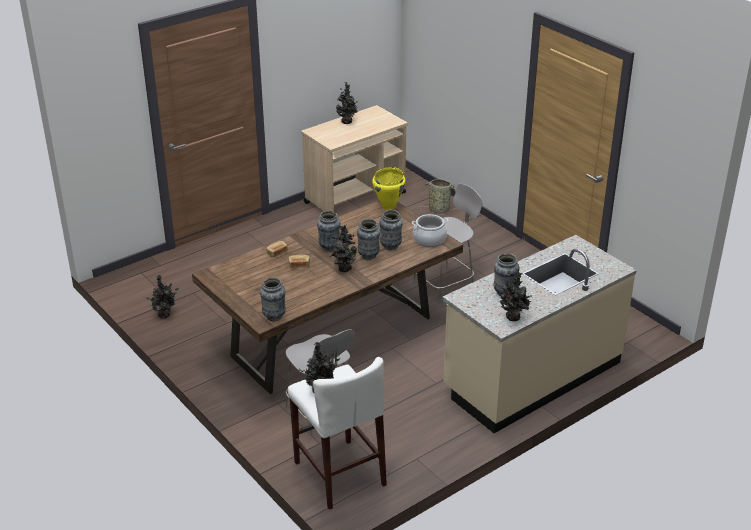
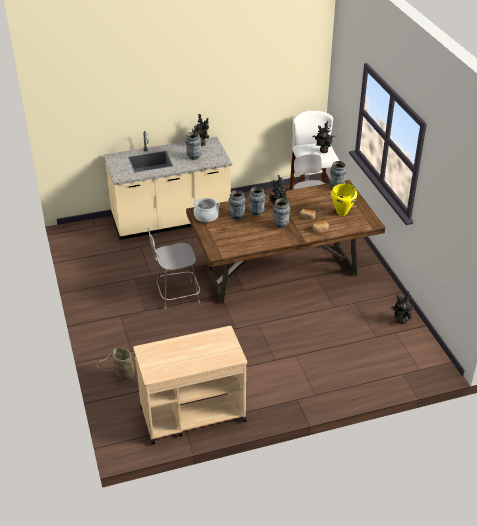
camera: 160 degrees left, 5 degrees up
(347, 122) = (193, 361): potted plant -> none
(389, 206) = (216, 251): yellow cooking pot -> yellow cooking pot (341, 212)

